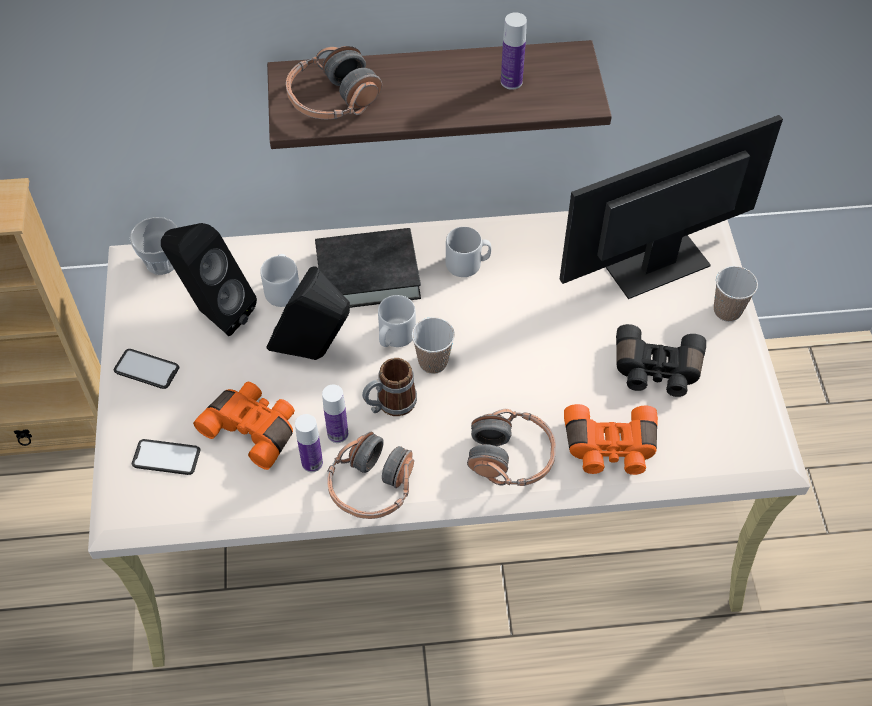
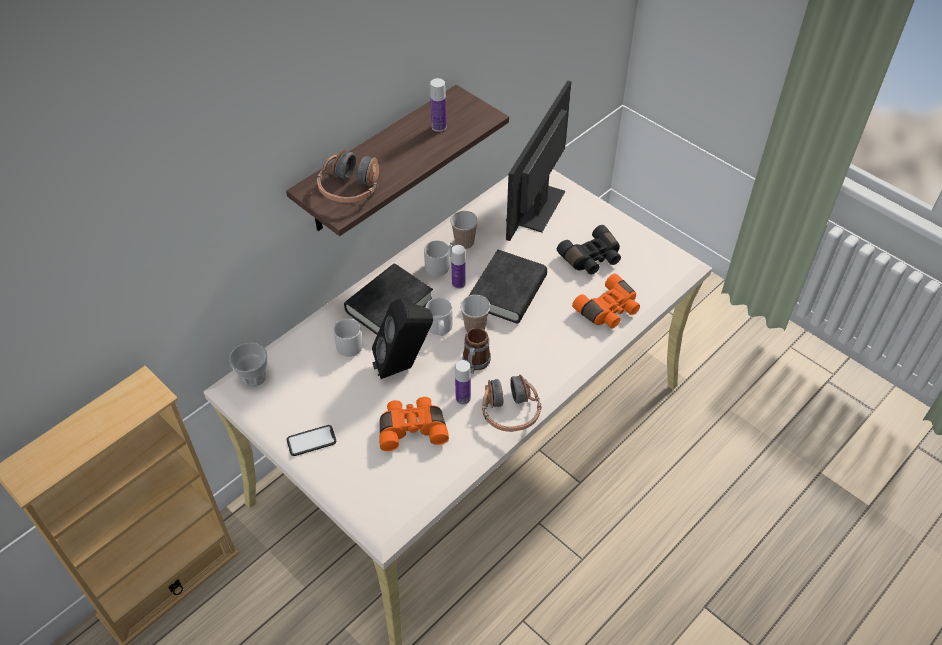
camera: 40 degrees left, 5 degrees down
(166, 457) = (377, 479): phone -> none
(214, 312) = (319, 383): black speaker -> none
(312, 463) = (465, 422): bottle -> bottle (458, 283)
(511, 457) = (565, 347): headphones -> none
(513, 345) = (508, 291): none -> black book
(727, 311) = (595, 208): cup -> cup (464, 242)

